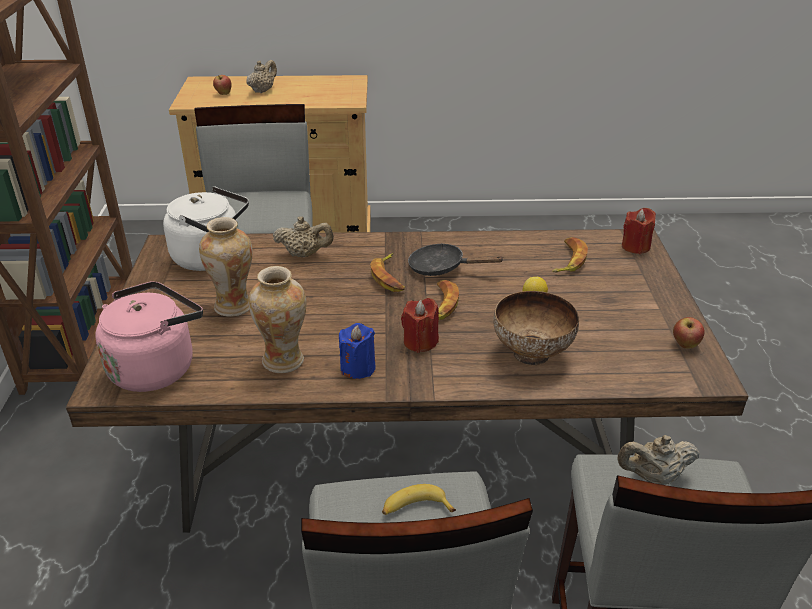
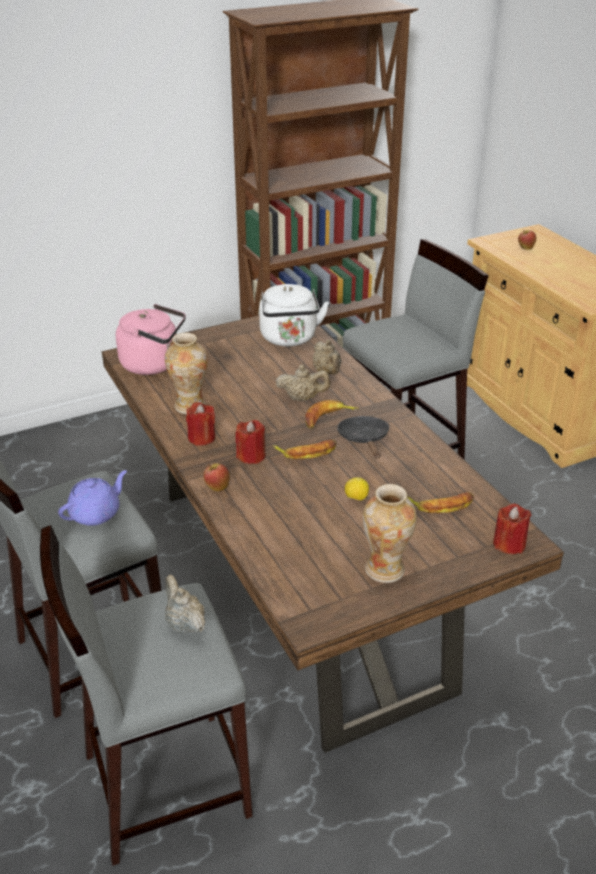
camera: 65 degrees right, 0 degrees up
(234, 306) = (237, 367): vase -> vase (385, 570)
(262, 90) = (556, 260): beige teapot -> beige teapot (303, 398)
(358, 368) = (201, 438): blue candle -> red candle
(415, 508) = (96, 513): banana -> purple teapot
(532, 355) = (272, 514): bowl -> none
(685, 345) = (350, 601): apple -> apple (217, 487)

